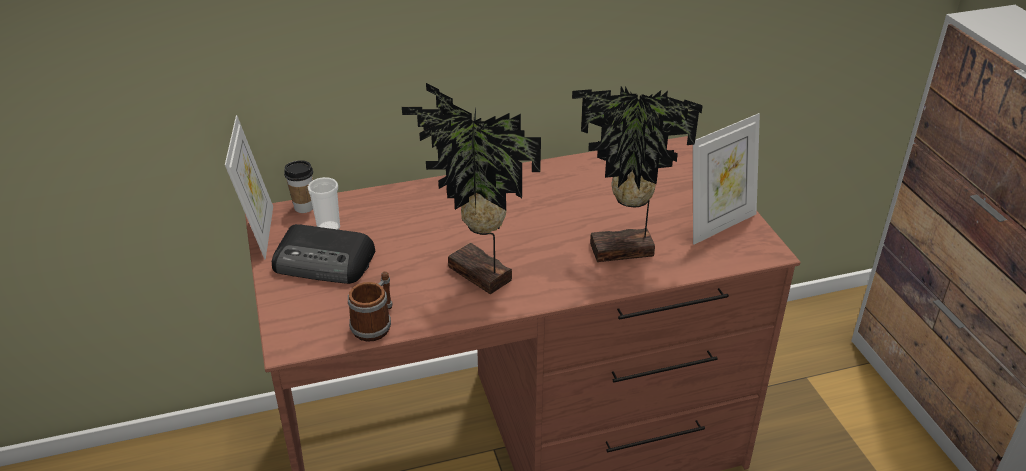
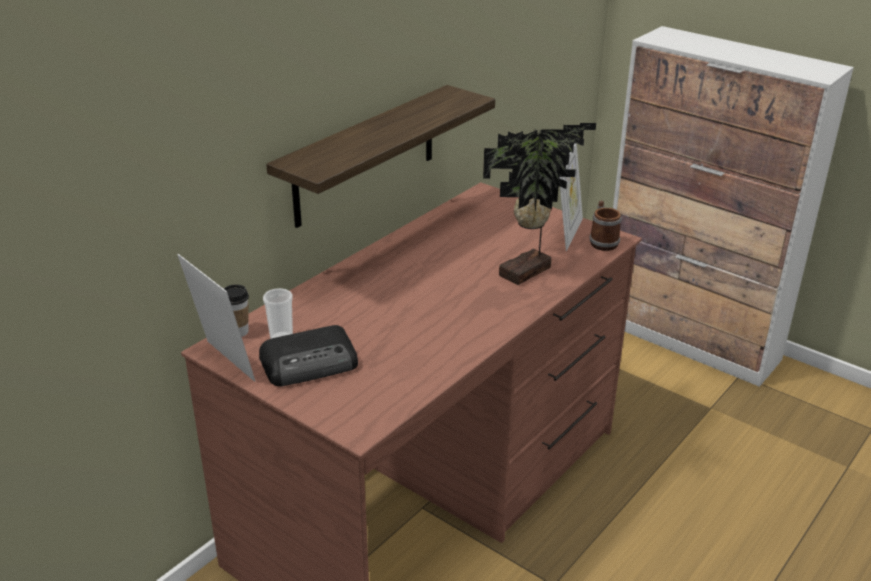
camera: 35 degrees left, 5 degrees down
(375, 324) = (410, 388): mug -> mug (602, 241)
(477, 277) = (446, 326): potted plant -> none
(513, 70) = (365, 156): none -> shelf

